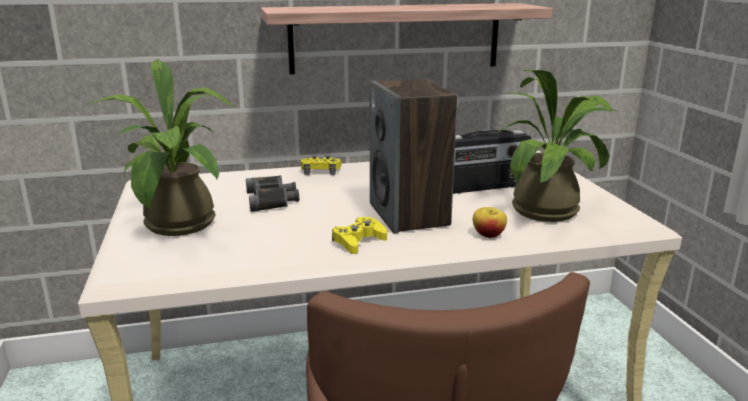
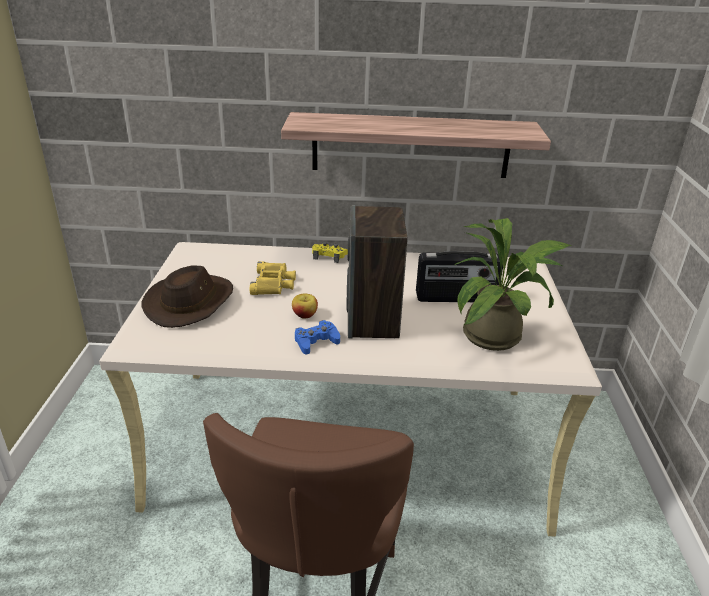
camera: 15 degrees right, 10 degrees up
(178, 228) = (190, 302): potted plant -> brown hat
(272, 199) = (273, 283): black binoculars -> yellow binoculars
(358, 241) = (316, 341): yellow game controller -> blue game controller
(488, 235) = (424, 354): apple -> apple (305, 315)

